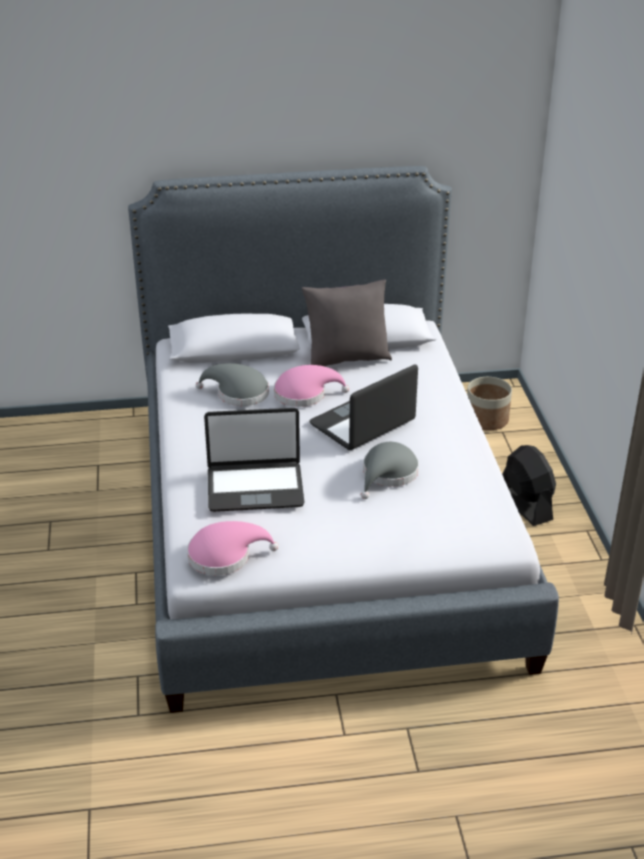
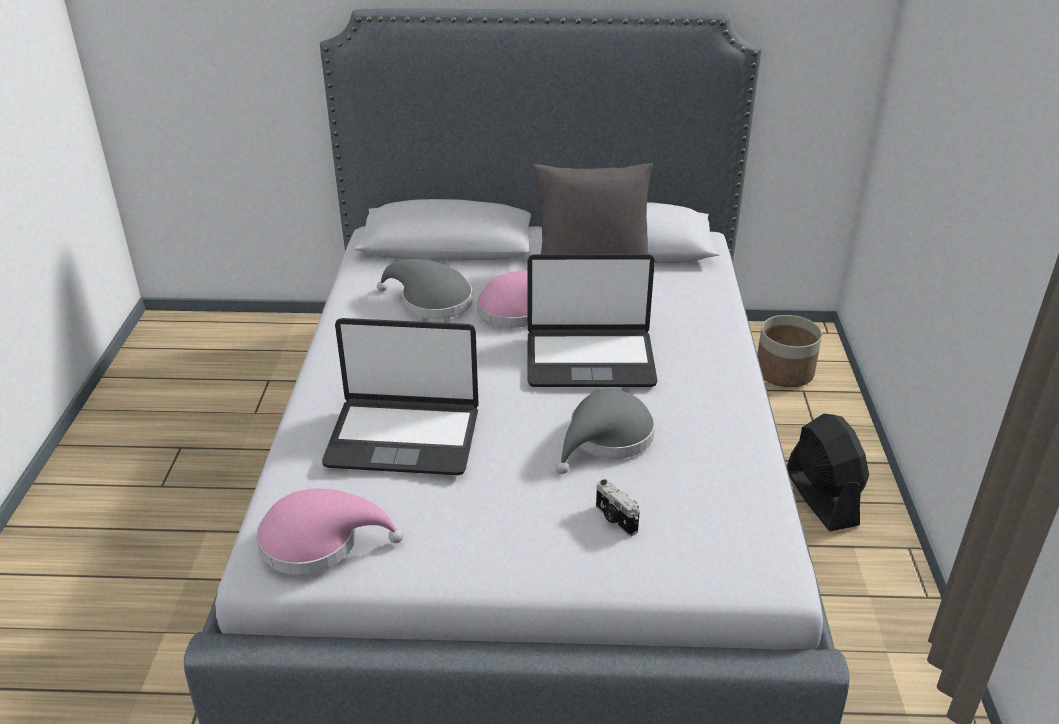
camera: 10 degrees right, 0 degrees up
(363, 423) = (590, 359): laptop -> laptop turned 150 degrees counterclockwise
(406, 522) = (615, 519): none -> camera

